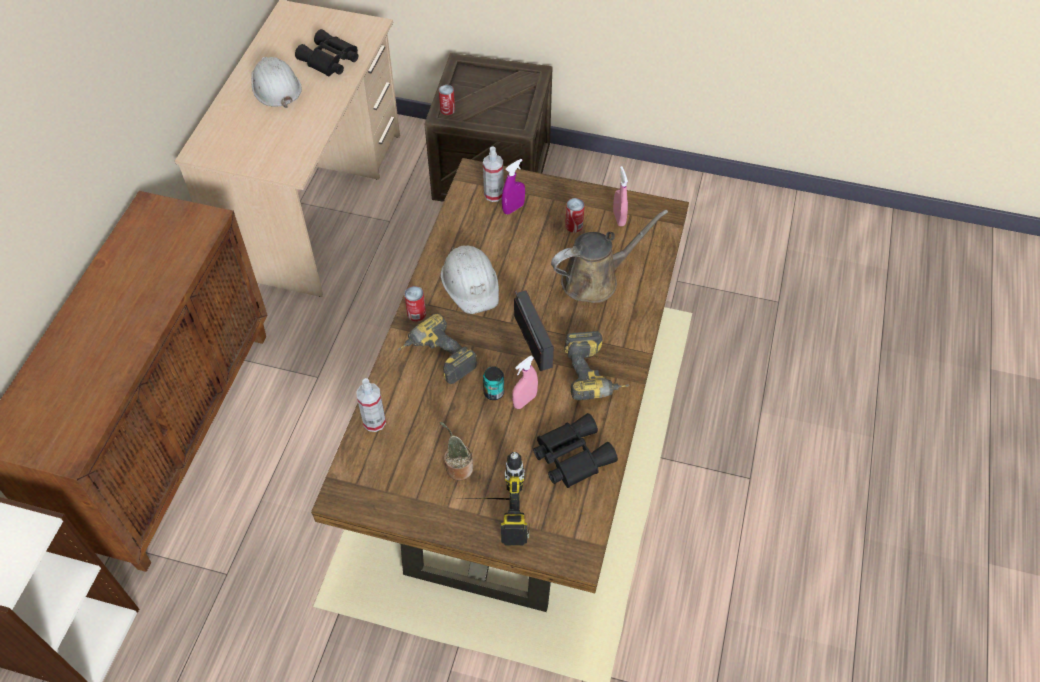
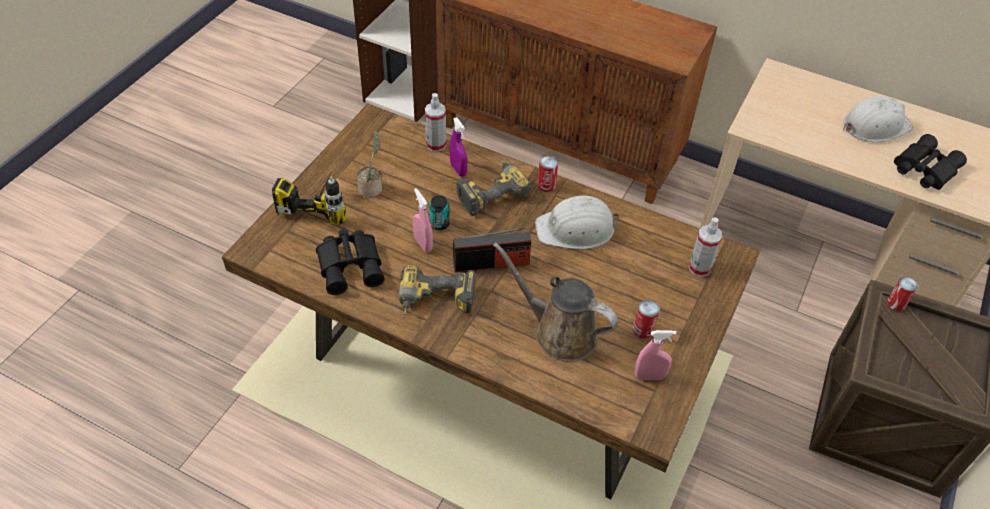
camera: 100 degrees right, 5 degrees down
(513, 208) = (676, 281): purple spray bottle -> purple spray bottle (458, 170)
(595, 279) = (559, 332): brown watering can -> brown watering can turned 135 degrees clockwise

